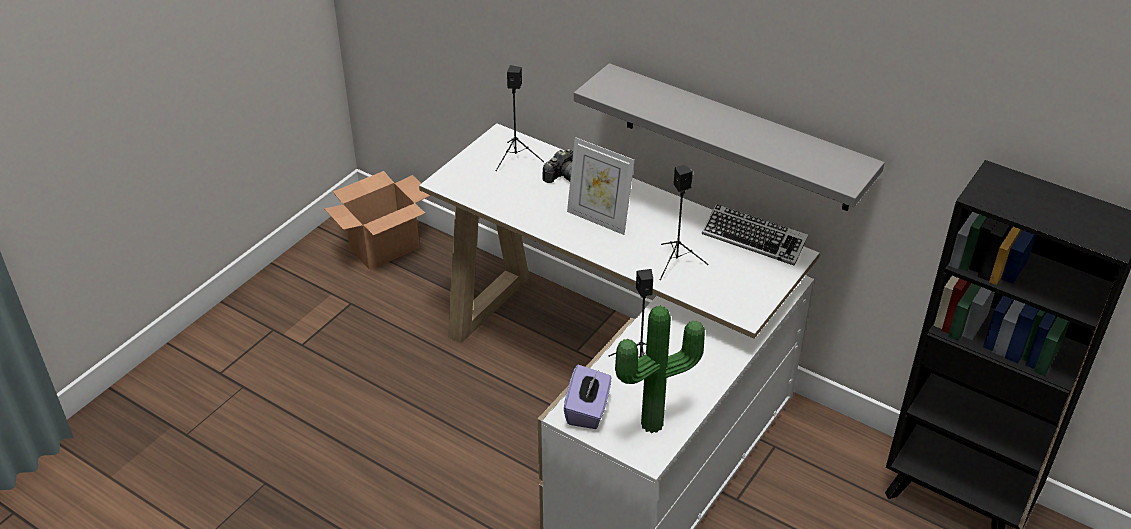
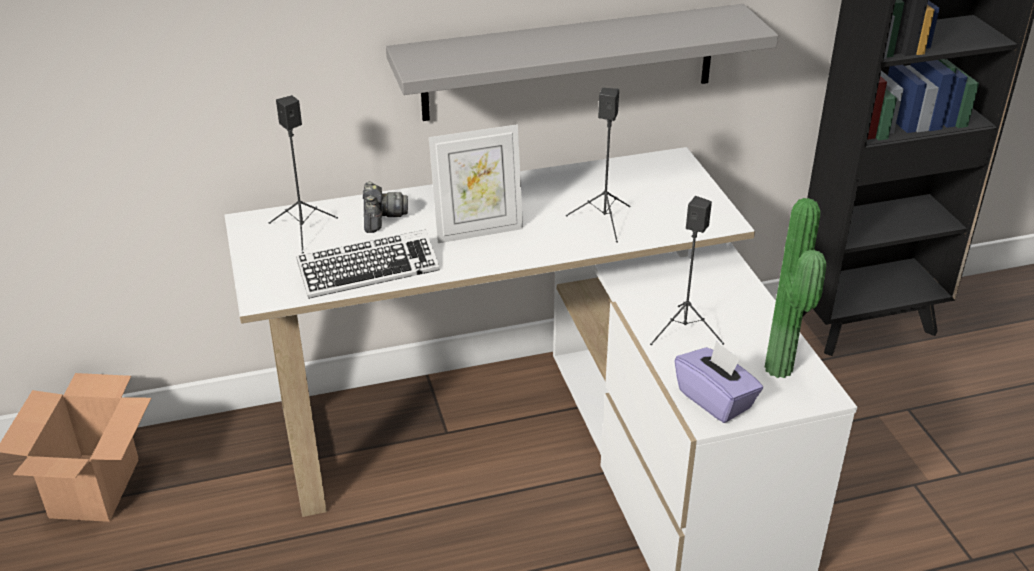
camera: 50 degrees left, 5 degrees down
(754, 239) = (627, 167): keyboard -> keyboard (368, 271)

